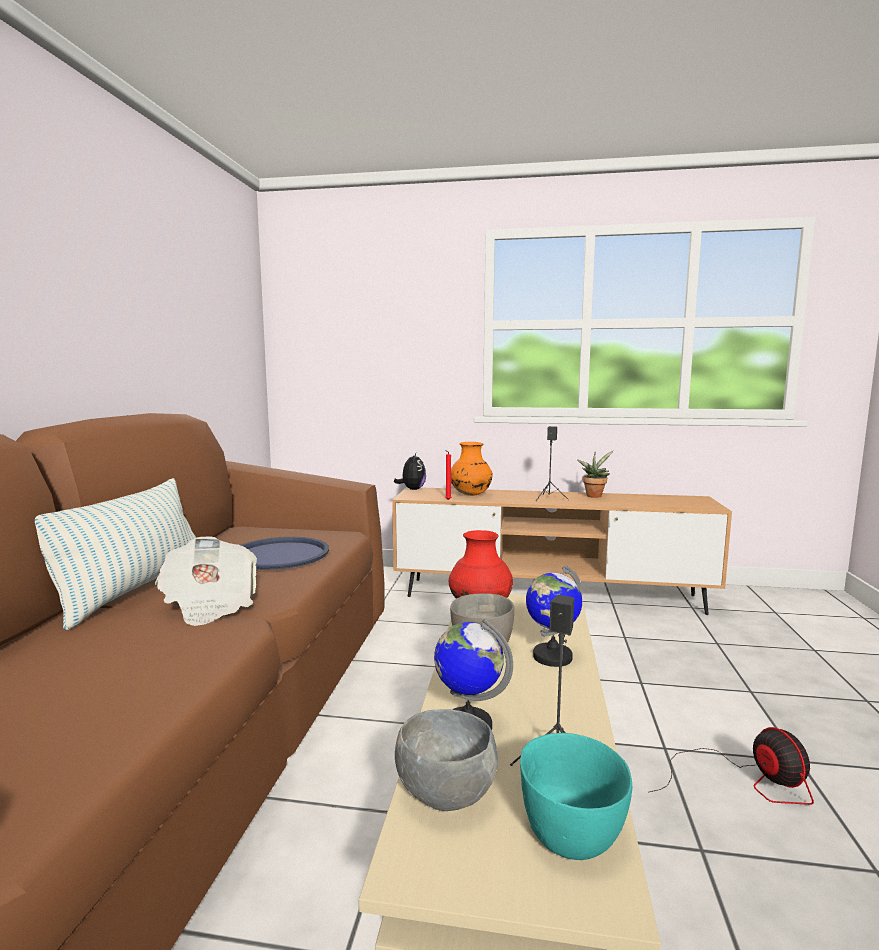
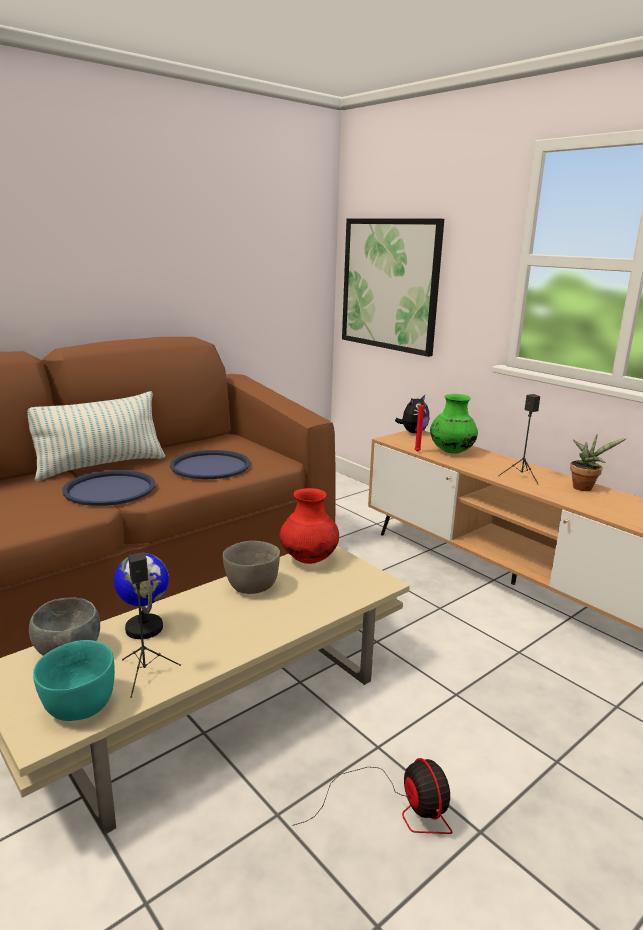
camera: 40 degrees right, 10 degrees up
(210, 604) = (110, 489): newspaper -> blue tray
(342, 358) = (390, 285): none -> picture
(470, 495) = (451, 451): orange vase -> green vase
(551, 657) = (280, 616): globe -> none
(744, 781) = (395, 807): fan -> fan turned 45 degrees counterclockwise

